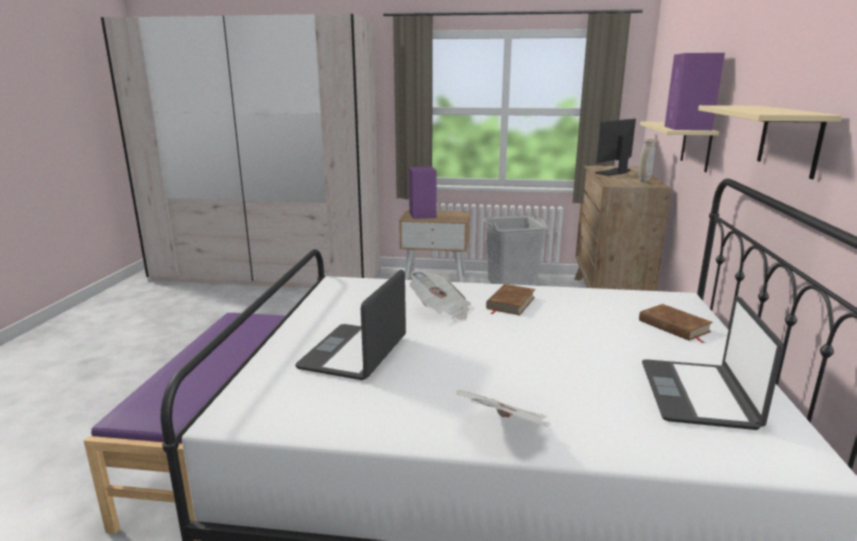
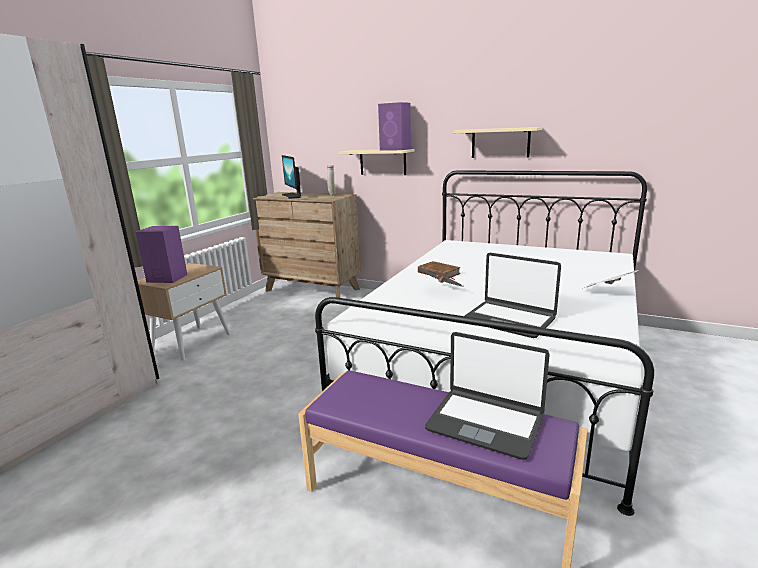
camera: 70 degrees left, 0 degrees up
(511, 284) = (244, 313): grey laundry basket -> none
(674, 326) = (489, 249): brown book -> none
(698, 395) = (565, 258): laptop -> laptop (485, 422)

